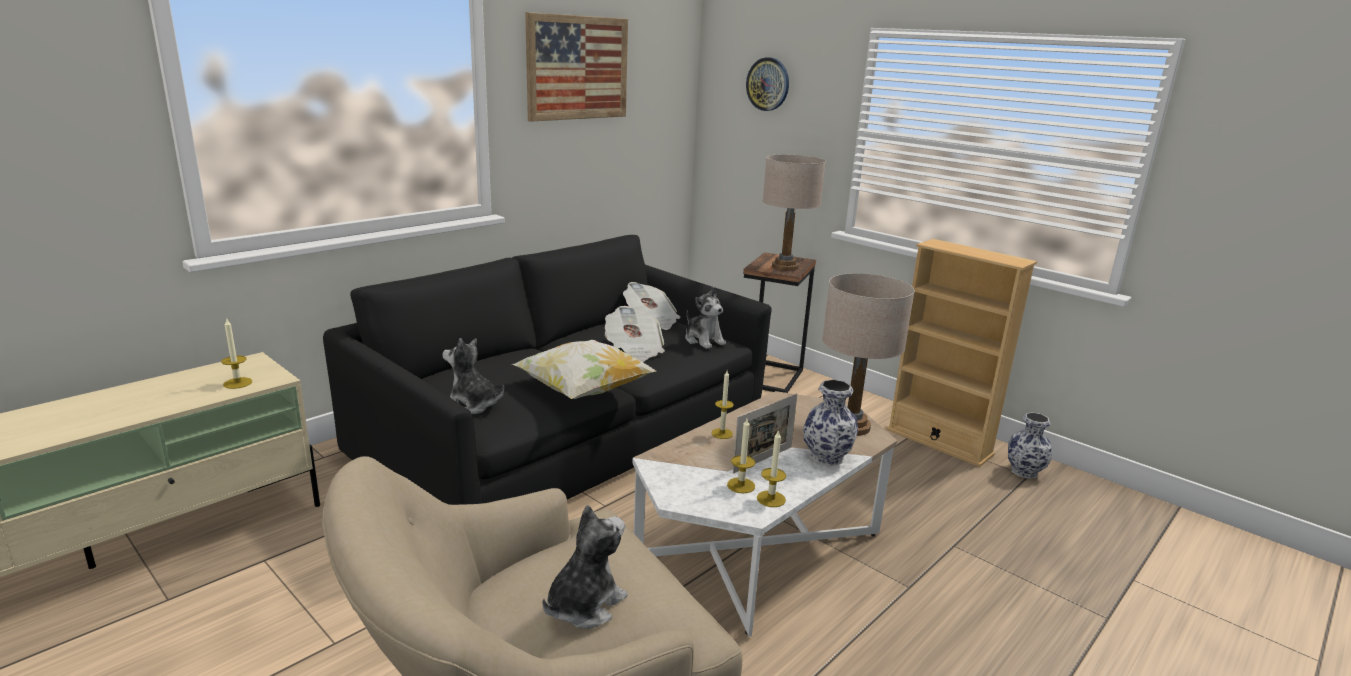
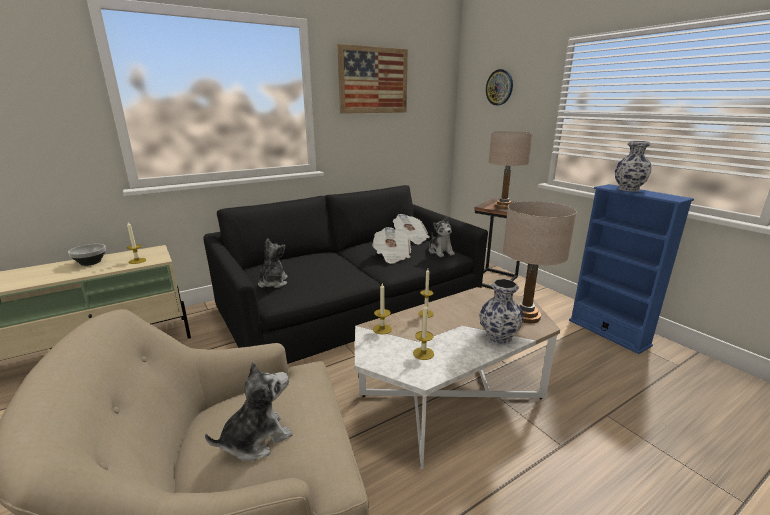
camera: 15 degrees right, 0 degrees up
(152, 391) = (90, 262): none -> bowl
(472, 405) = (273, 283): plush toy -> plush toy turned 60 degrees clockwise
(583, 391) = (347, 279): pillow -> none
(762, 459) = (448, 335): picture frame -> none
(771, 499) = (442, 366): candle -> candle (382, 329)
(939, 442) = (608, 332): beige bookcase -> blue bookcase
(1023, 471) = (676, 361): vase -> vase (628, 189)

